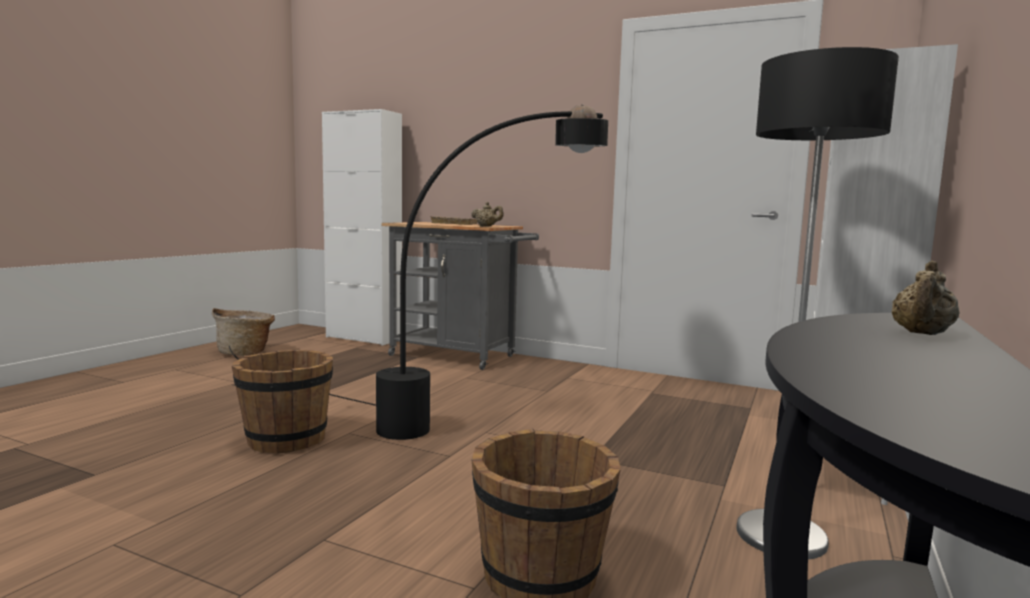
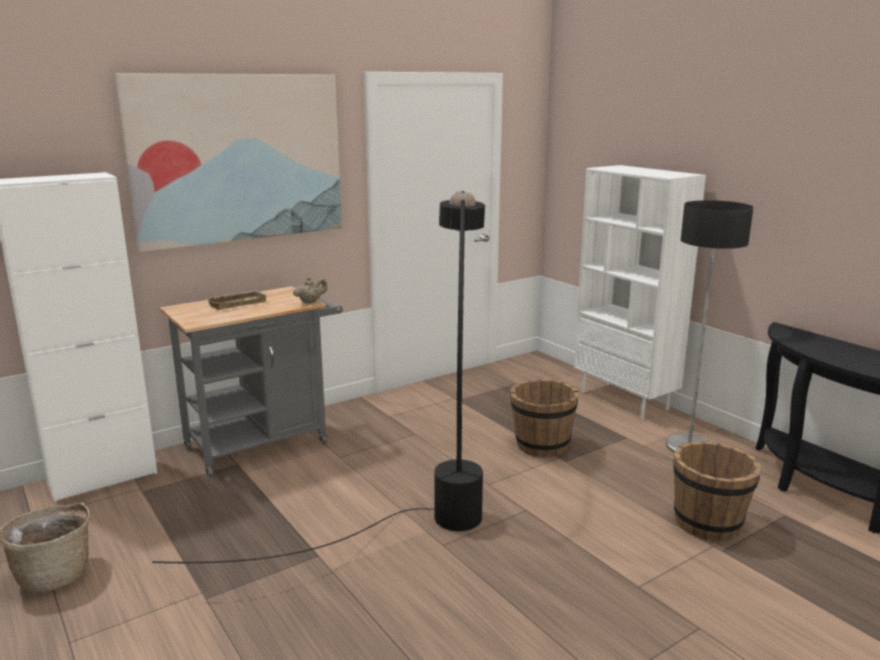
camera: 60 degrees left, 10 degrees up
(286, 440) = (436, 580): brown bucket -> brown bucket (541, 445)
(496, 107) = (239, 158): none -> picture
(921, 334) = (825, 343): beige teapot -> none

